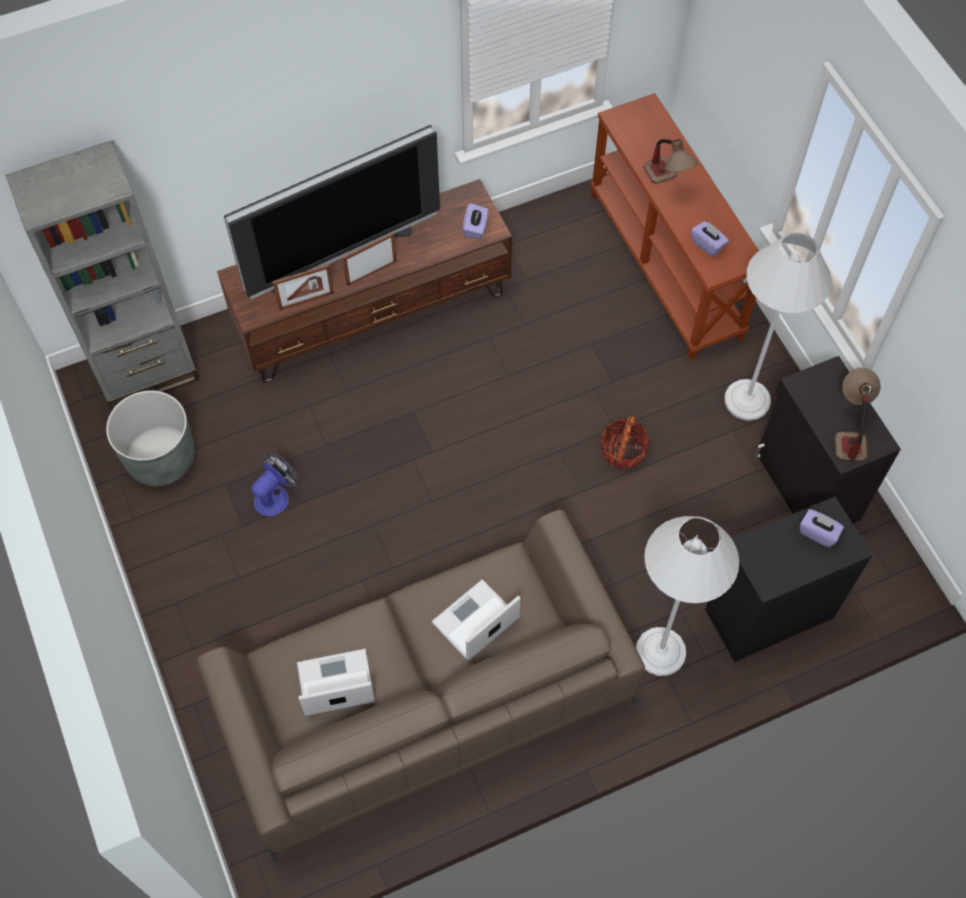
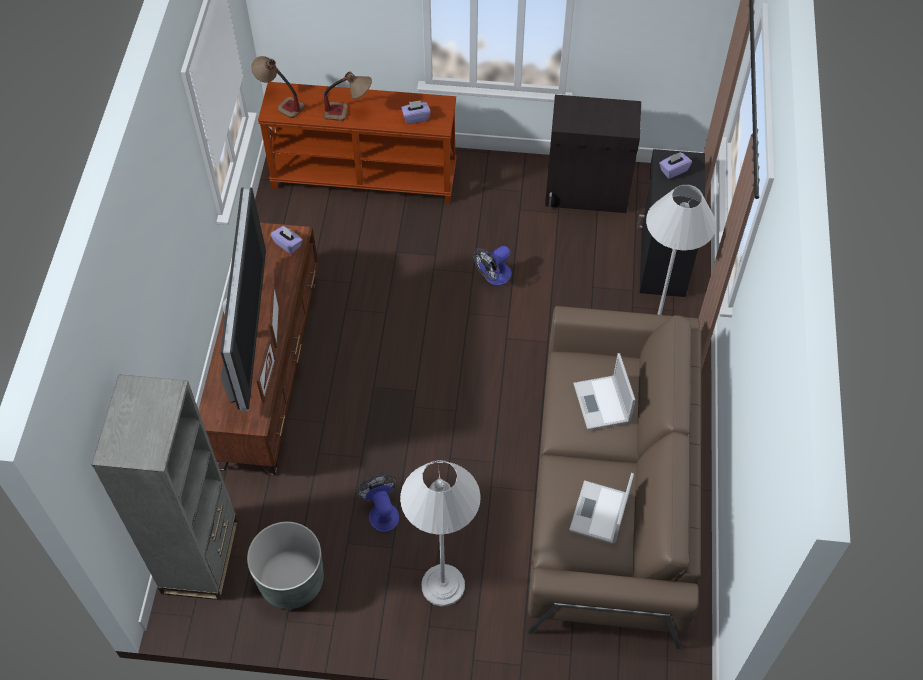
camera: 60 degrees left, 5 degrees down
(623, 451) = (493, 277): basket -> fan
(747, 400) = (502, 190): white floor lamp -> white floor lamp (443, 585)
(849, 430) = (612, 118): table lamp -> table lamp (280, 103)

